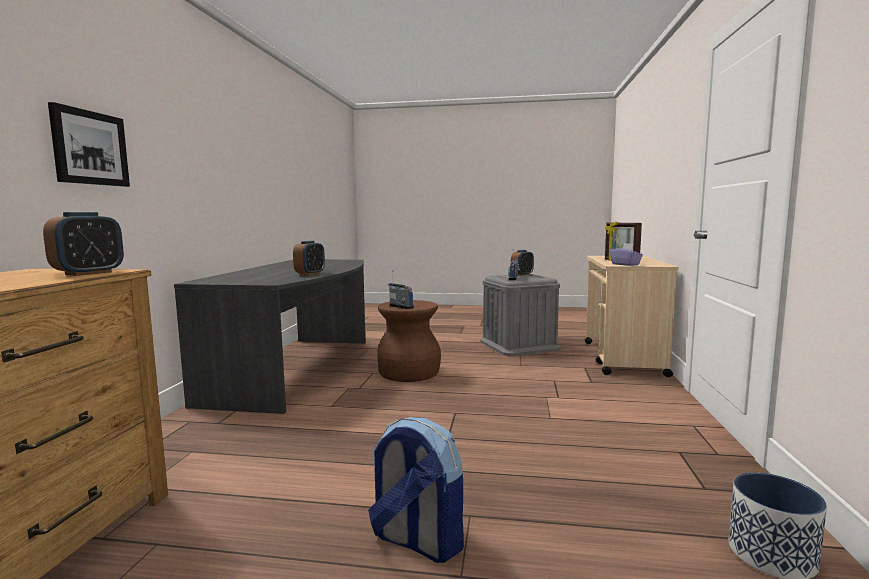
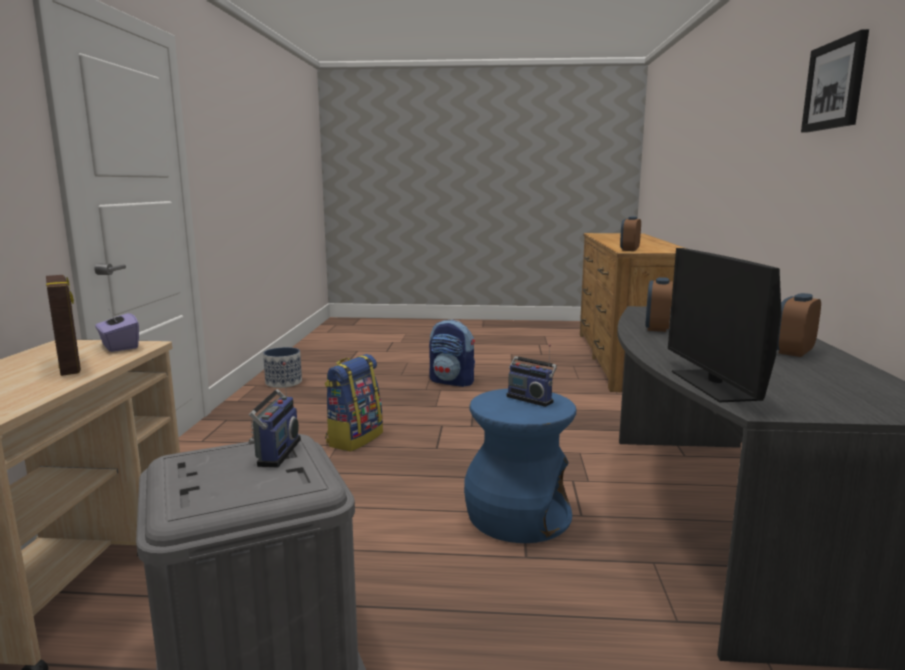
camera: 175 degrees right, 5 degrees up
(89, 148) = (743, 166): picture -> picture (835, 85)
(351, 262) = (714, 385): none -> monitor
(409, 373) = (517, 516): brown stool -> blue stool
(522, 274) = (213, 494): alarm clock -> alarm clock (793, 352)
(537, 423) = (354, 439): none -> backpack

